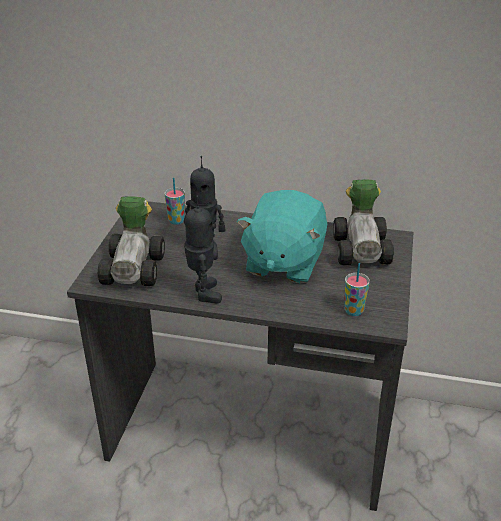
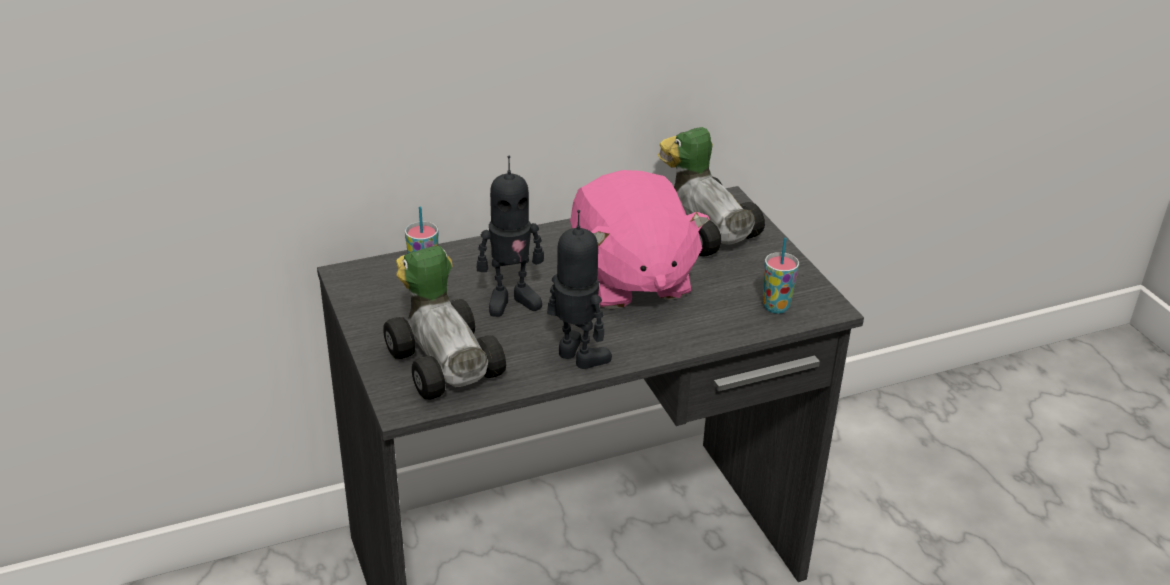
camera: 35 degrees left, 0 degrees up
(283, 262) = (630, 279): turquoise plush toy -> pink plush toy

